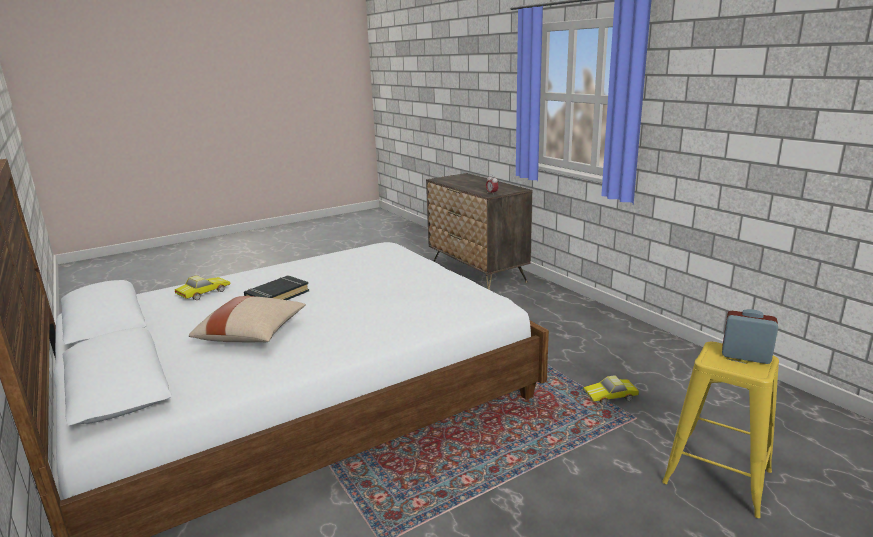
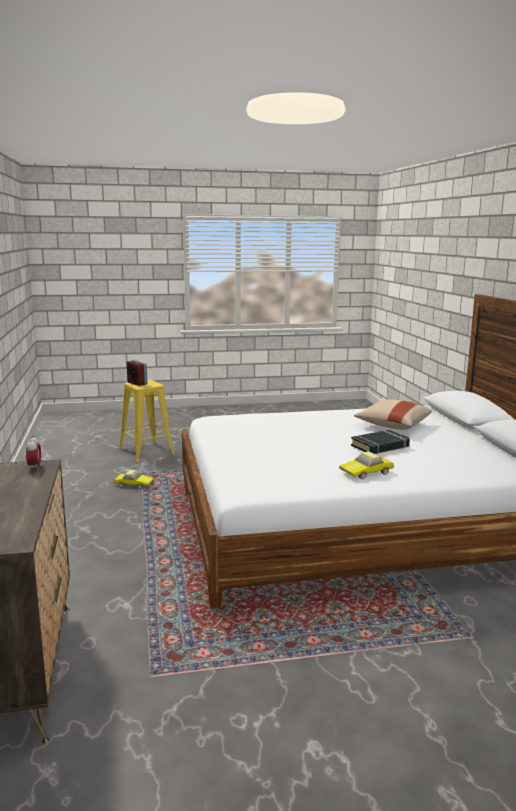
camera: 160 degrees left, 5 degrees down
(203, 293) = (457, 462): toy car -> toy car (367, 473)

